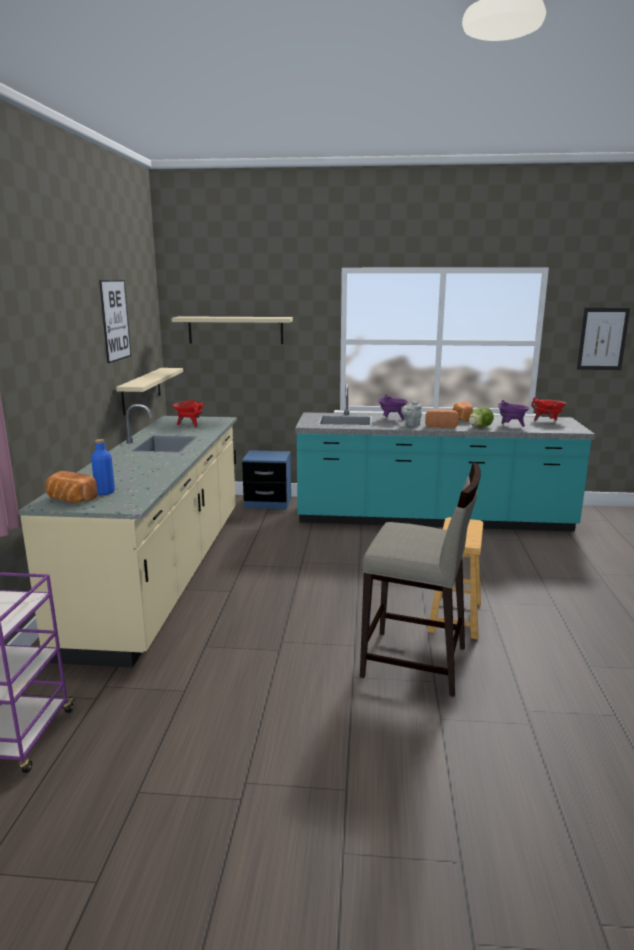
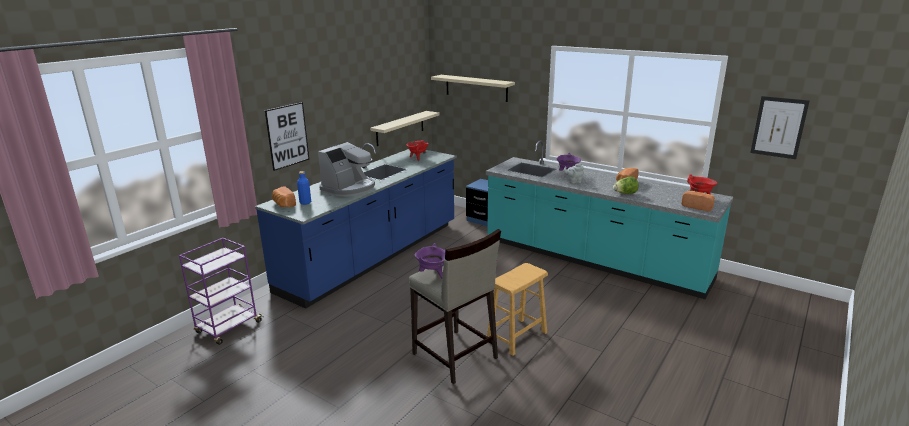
camera: 30 degrees right, 5 degrees up
(115, 320) = (373, 83): picture -> picture (287, 136)
(148, 466) = (349, 188): none -> coffee machine
(164, 573) = (373, 256): beige counter -> blue counter
(441, 426) = (596, 186): bread -> bread (698, 207)
(511, 426) = (655, 197): purple cooking pot -> purple cooking pot (432, 274)

